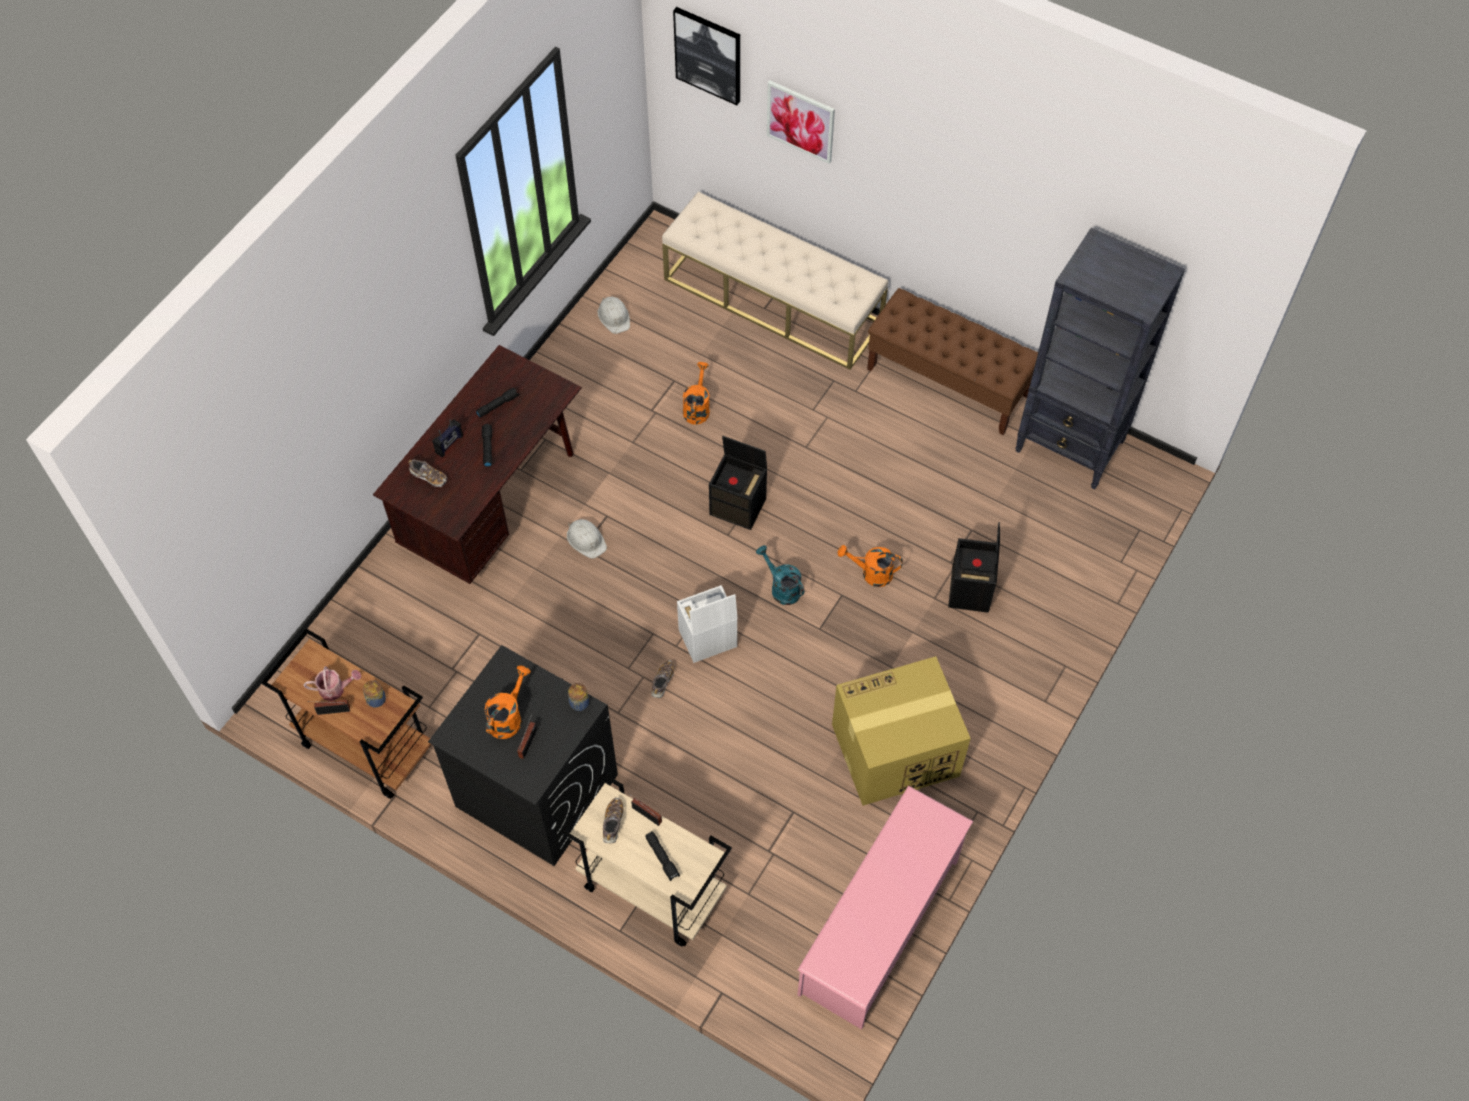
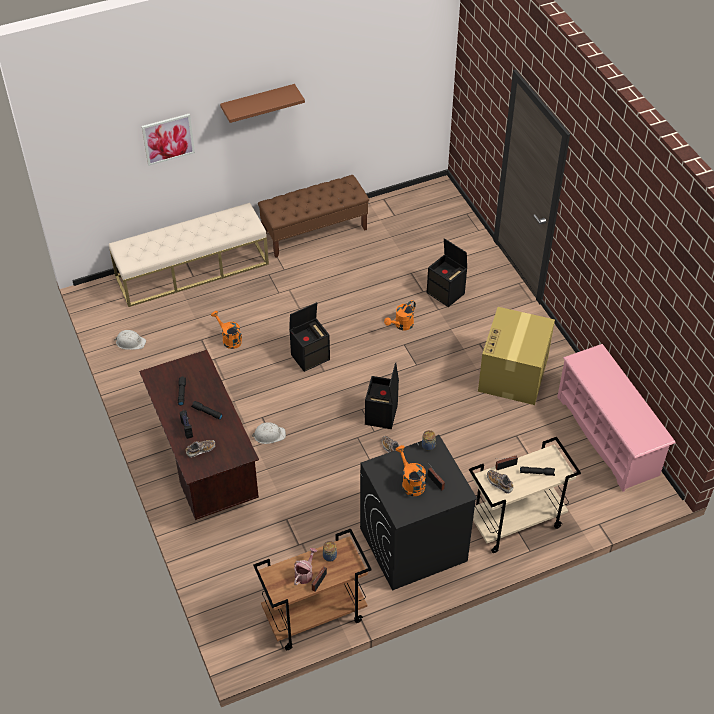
camera: 55 degrees left, 10 degrees down
(707, 639) = (381, 415): white storage box -> black storage box
(708, 55) = (95, 139): picture -> none
(781, 588) = (377, 366): turquoise watering can -> none
(931, 164) = (258, 103): none -> brown shelf
(1070, 447) = (397, 210): black bookcase -> none

